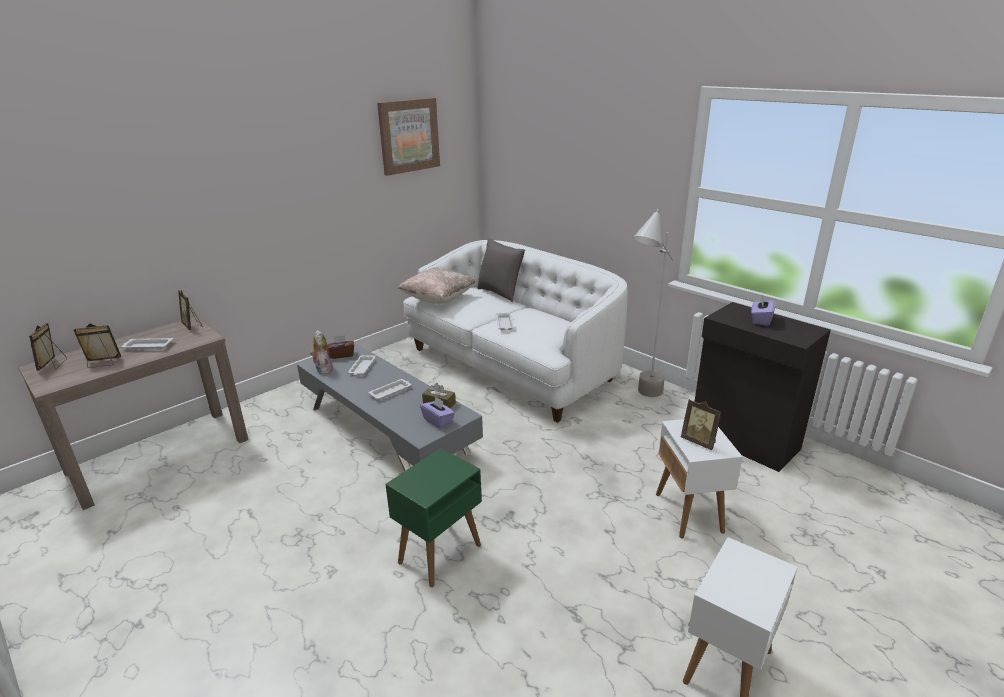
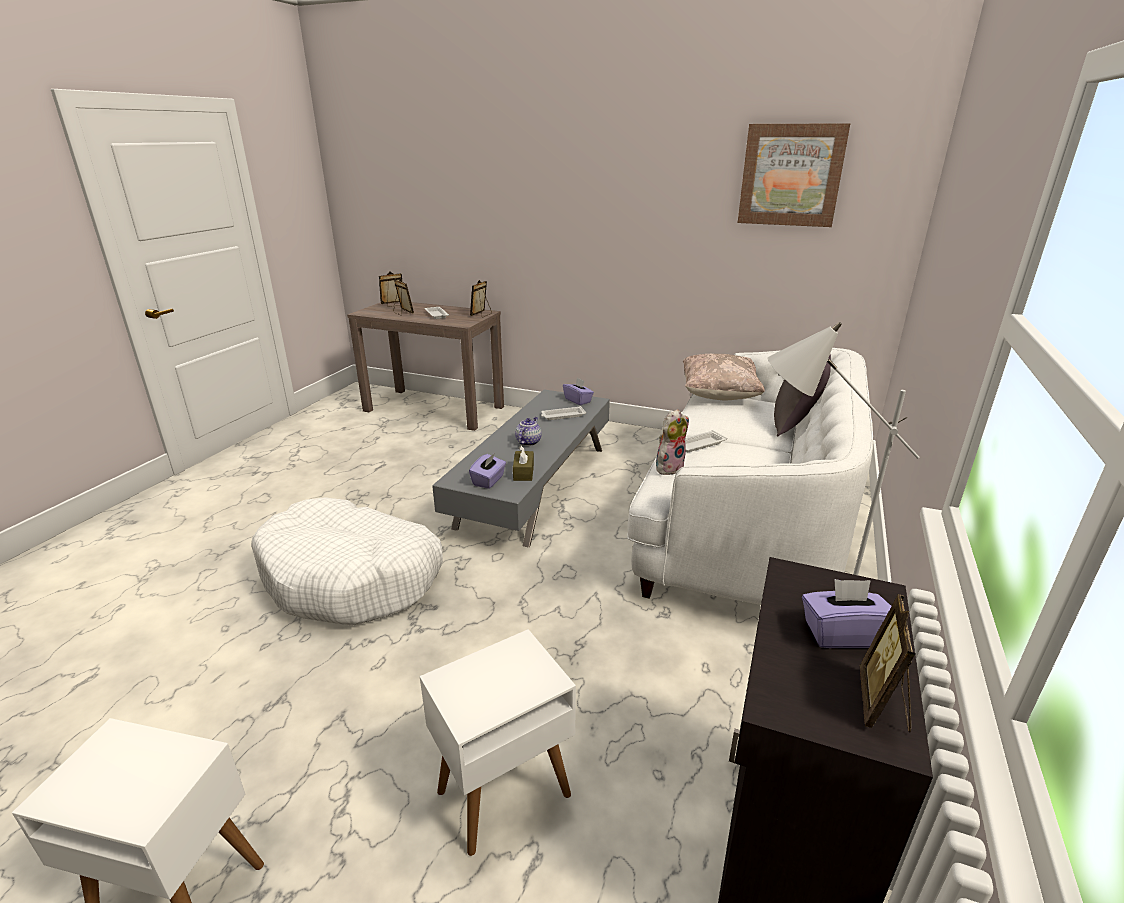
camera: 65 degrees right, 0 degrees up
(323, 369) = (543, 401): plush toy -> plush toy (669, 467)
(342, 355) = (578, 400): brown tissue box -> purple tissue box
(391, 391) = (528, 442): white tray -> teapot
(439, 554) = (352, 577): green side table -> white dog bed
(699, 441) = (483, 680): picture frame -> picture frame (883, 703)

